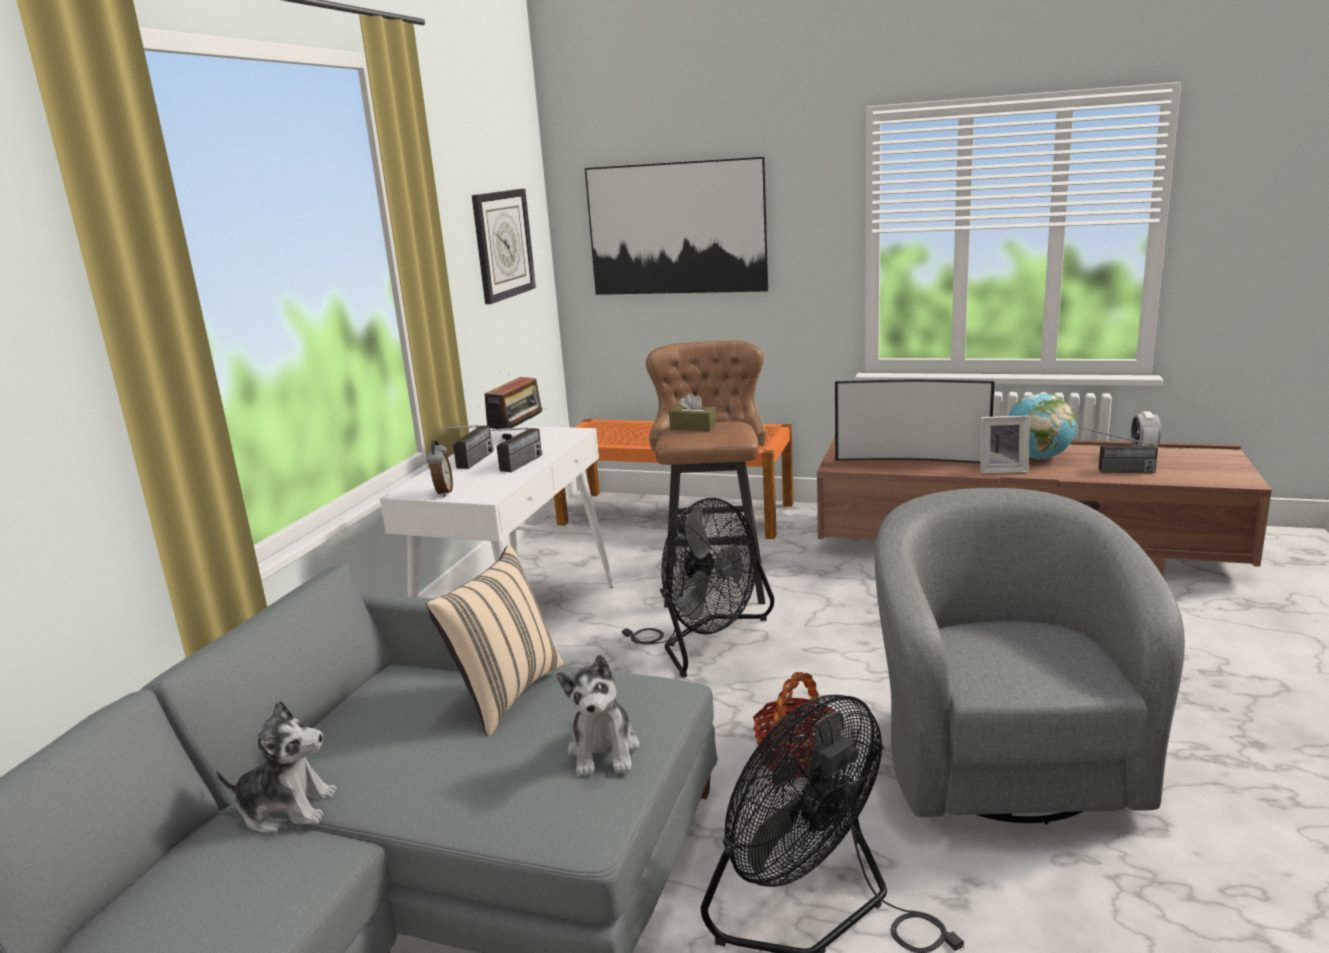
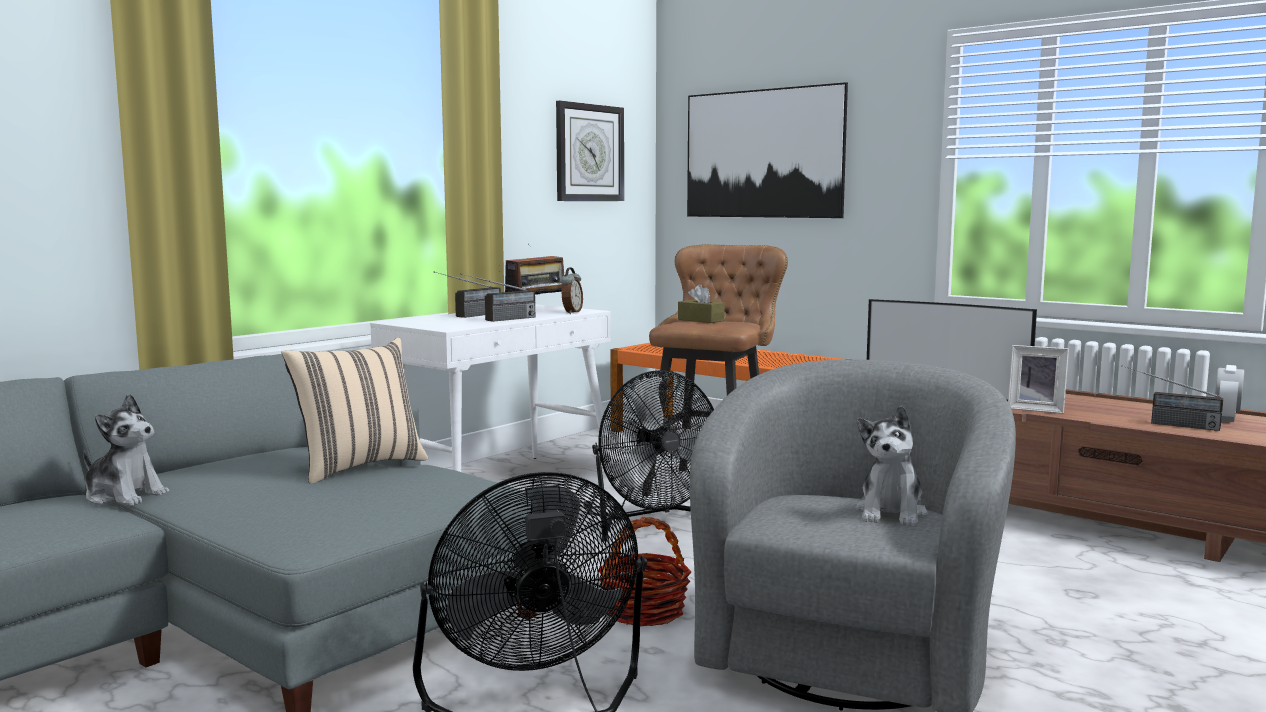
camera: 20 degrees right, 10 degrees down
(443, 493) = (420, 324): alarm clock -> alarm clock (571, 312)
(604, 750) = (385, 507): plush toy -> plush toy (891, 513)
(1038, 457) = (1092, 406): globe -> none

